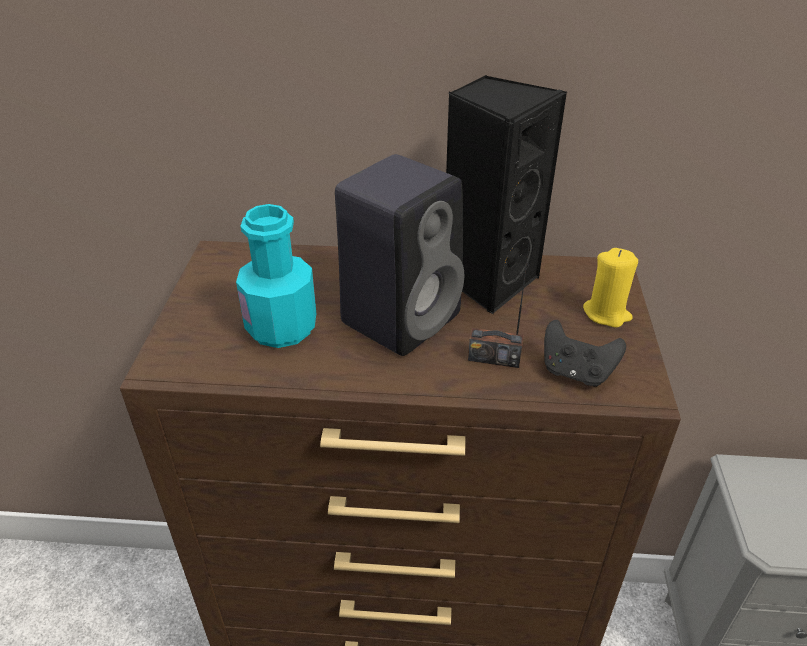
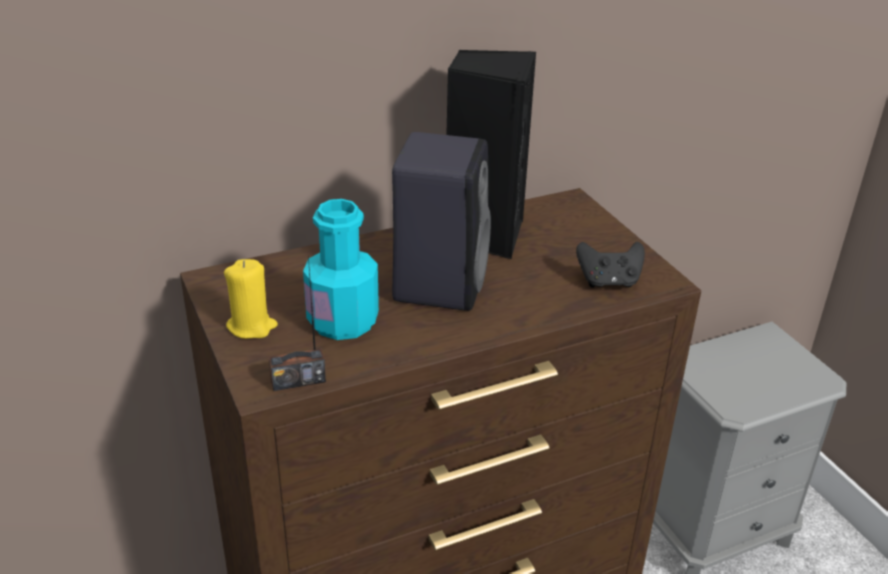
camera: 30 degrees left, 5 degrees down
(494, 358) = (541, 290): radio -> radio (298, 380)
(606, 313) = (595, 234): yellow candle -> yellow candle (252, 326)

